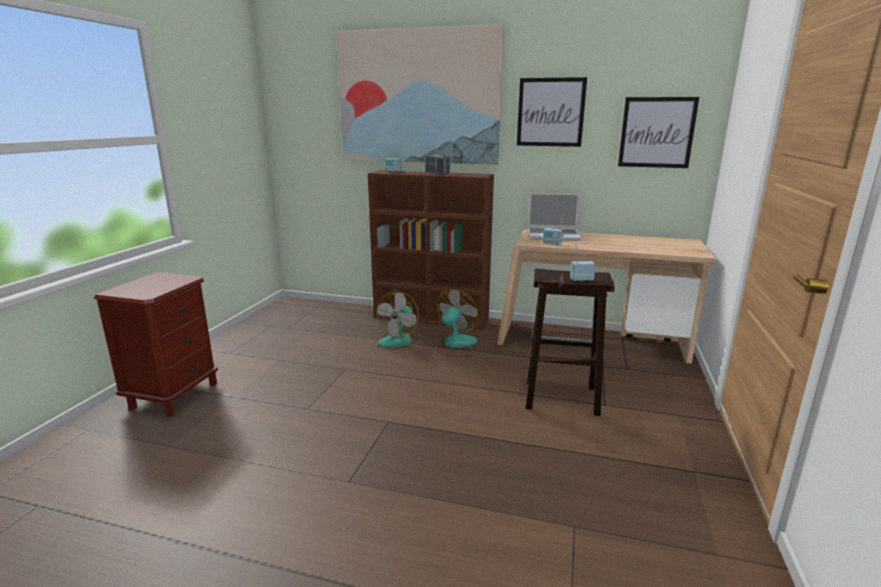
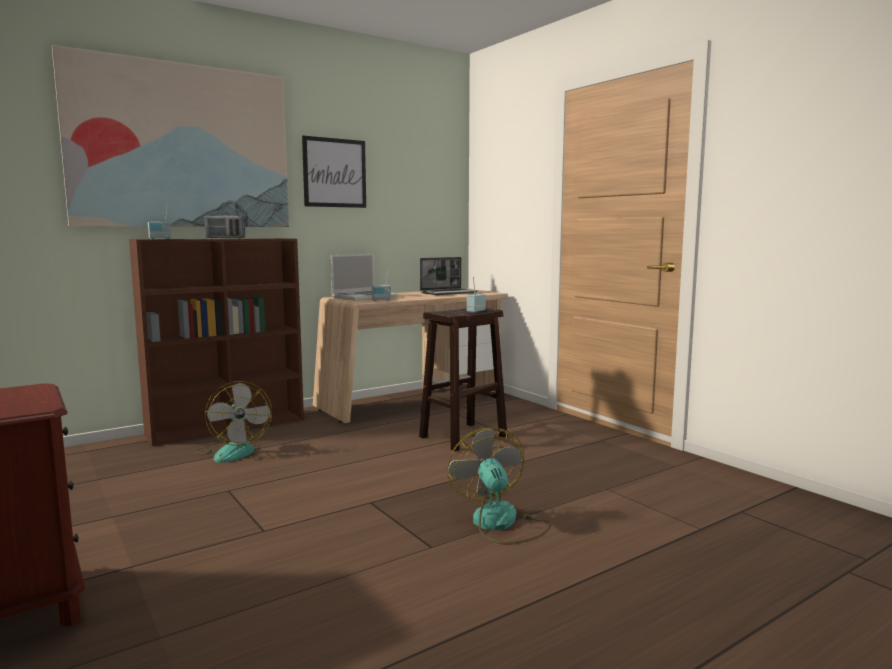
camera: 50 degrees left, 10 degrees down
(455, 345) = (304, 436): fan -> fan (501, 524)
(651, 244) = (449, 293): none -> laptop
(656, 132) = (423, 195): picture -> none

